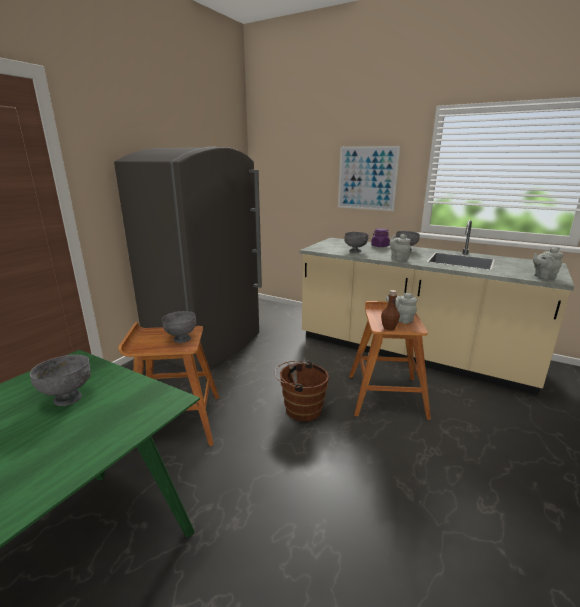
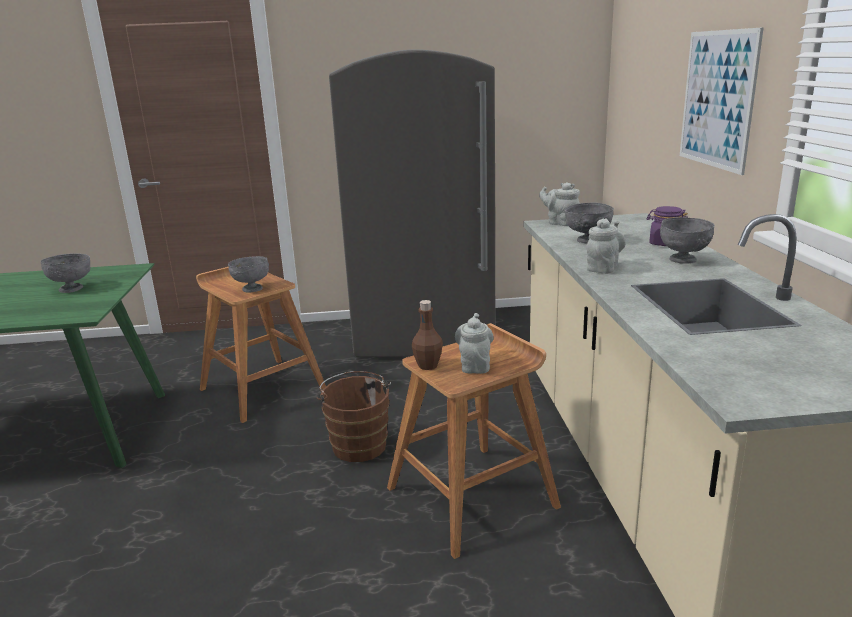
camera: 55 degrees right, 0 degrees up
(543, 277) = (739, 384): grey teapot -> grey teapot (560, 223)

